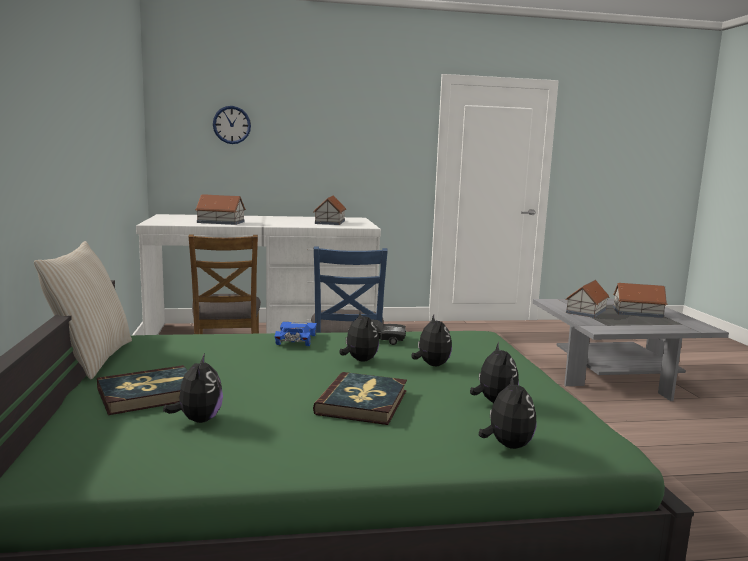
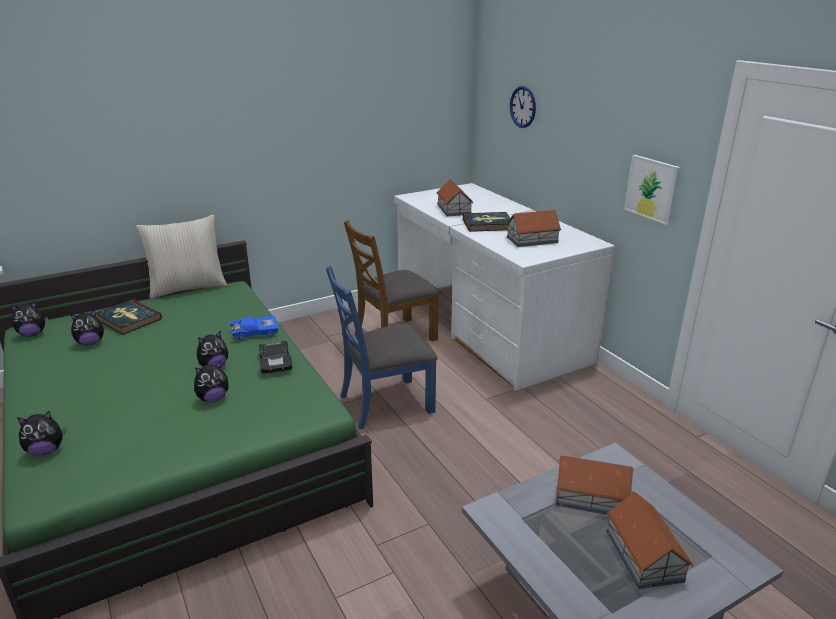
camera: 70 degrees right, 15 degrees up
(363, 402) = (120, 384): book -> book (487, 224)
(391, 166) = (652, 189): none -> picture
(494, 402) = (127, 437): plush toy -> plush toy (32, 334)

